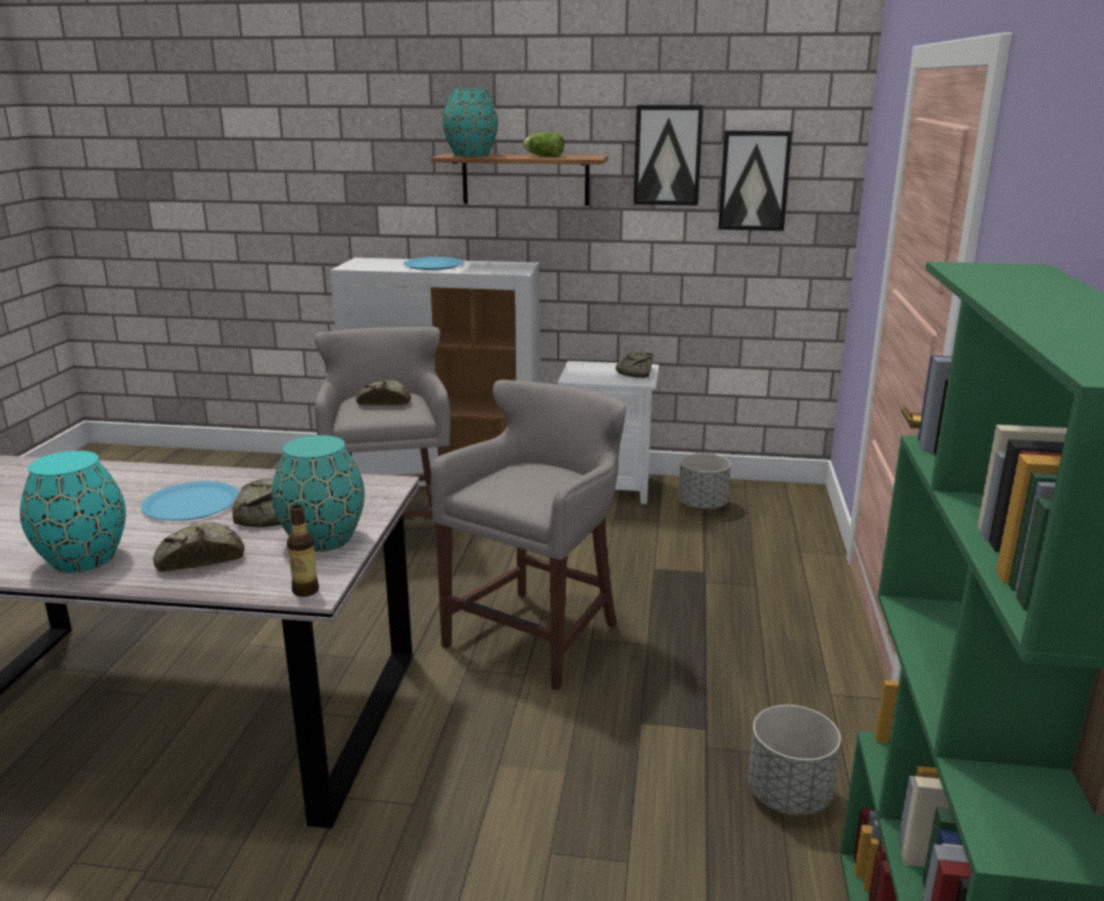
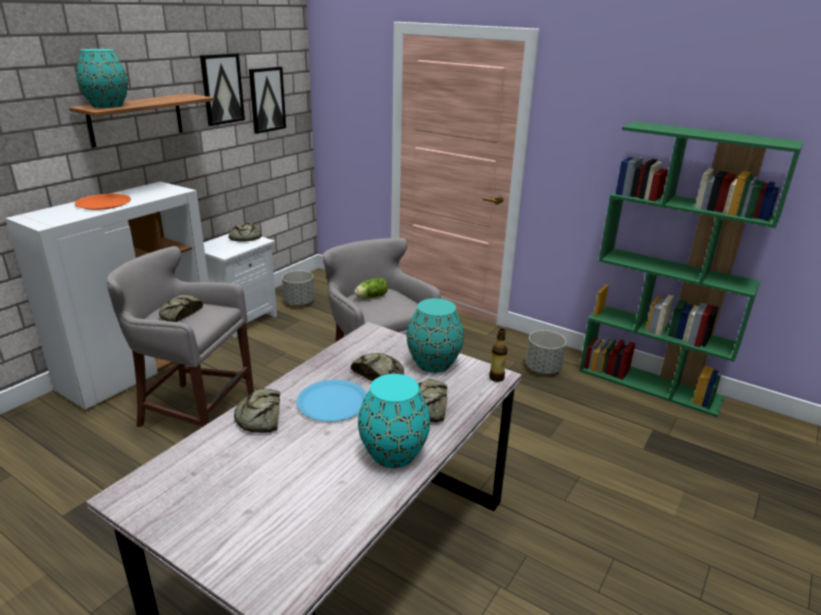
camera: 65 degrees left, 5 degrees up
(146, 479) = (261, 417): none -> bread
(433, 265) = (103, 203): blue plate -> orange plate
(542, 156) = (163, 99): lettuce -> lettuce (370, 297)

